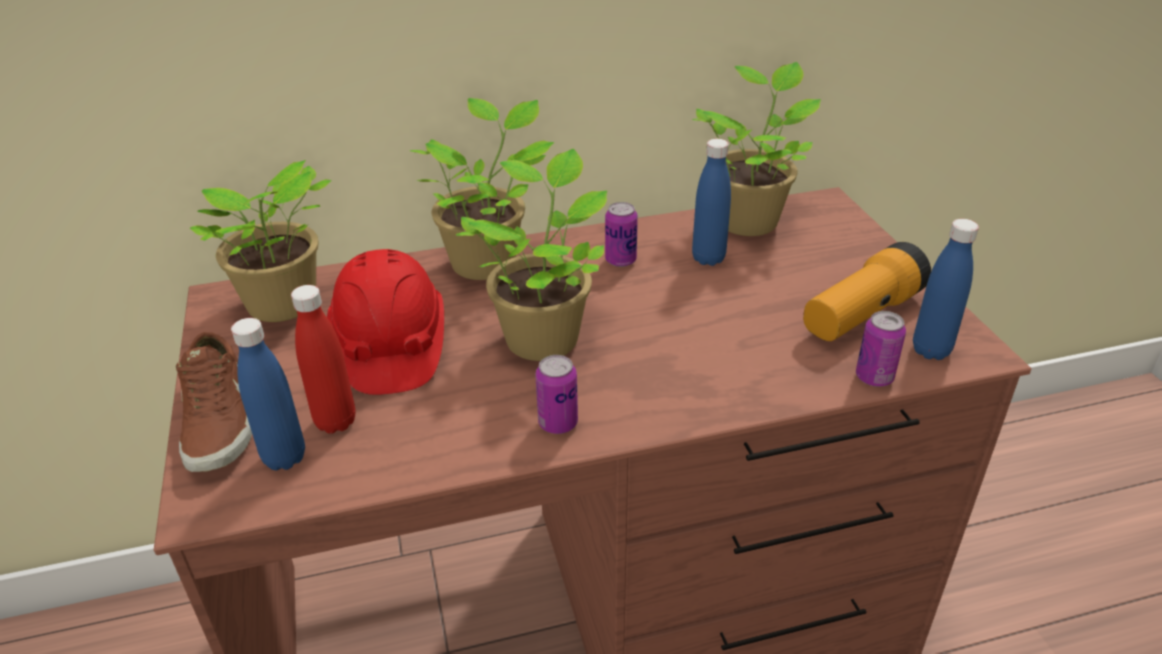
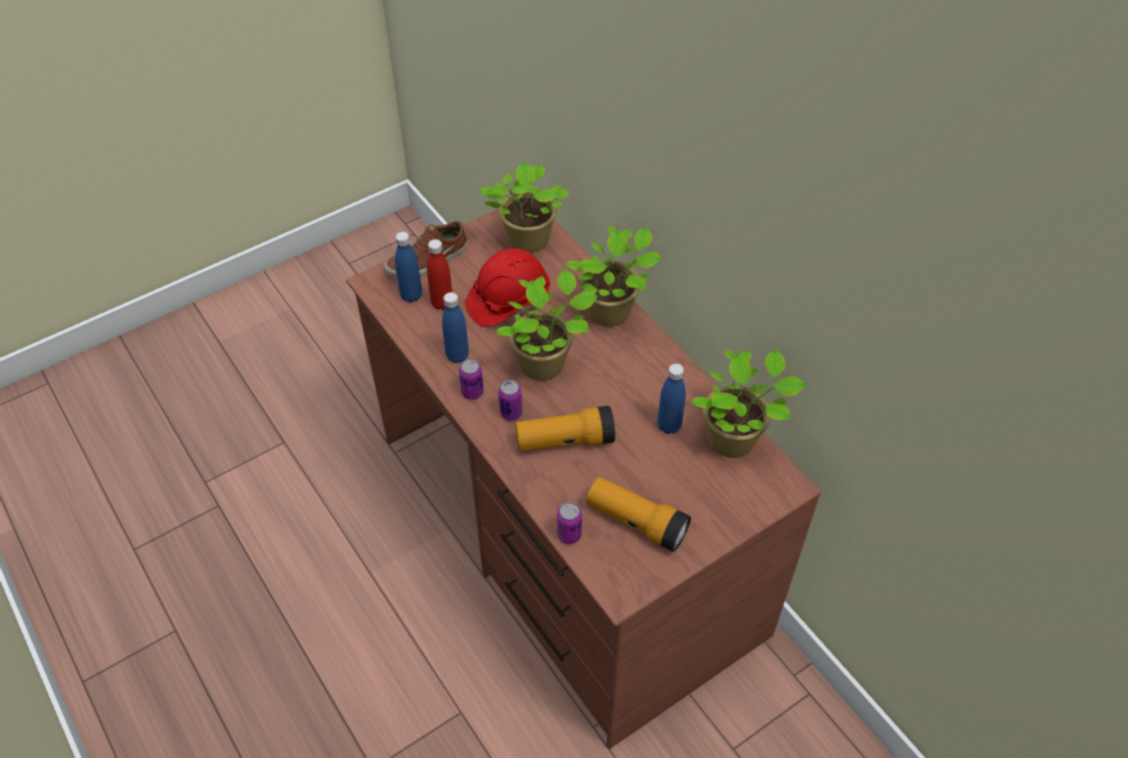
camera: 70 degrees right, 15 degrees up
(620, 260) = (644, 379): can -> can (511, 413)
(699, 347) = (565, 441): none -> flashlight
(931, 350) = (611, 564): blue bottle -> blue bottle (457, 355)

